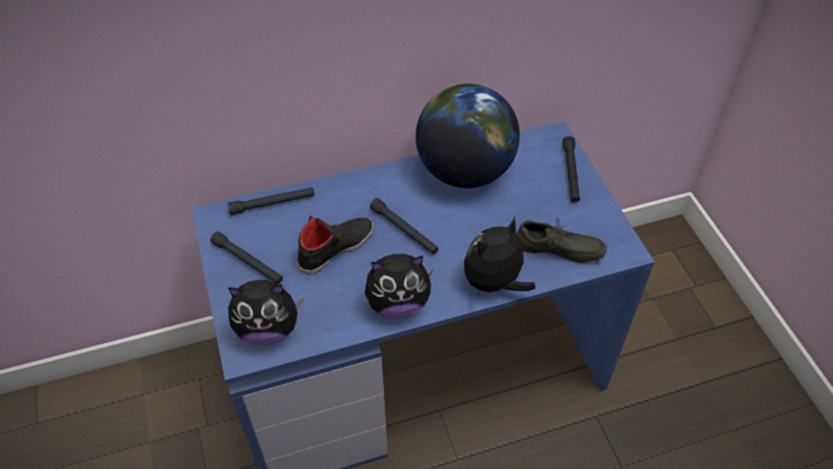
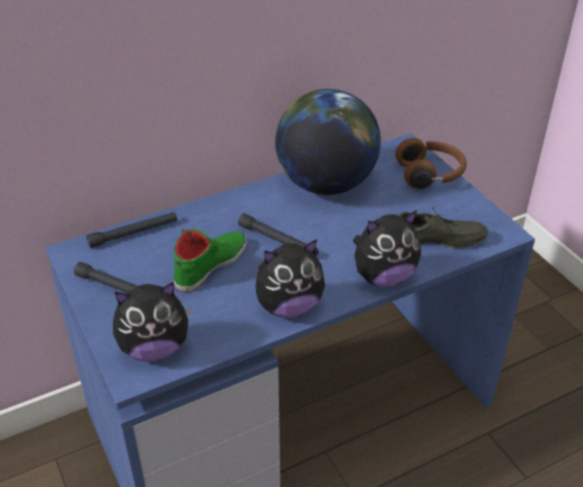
camera: 10 degrees left, 10 degrees down
(336, 247) = (210, 264): black shoe -> green shoe
(494, 284) = (383, 276): plush toy -> plush toy turned 150 degrees counterclockwise
(570, 173) = (430, 174): black flashlight -> brown headphones

